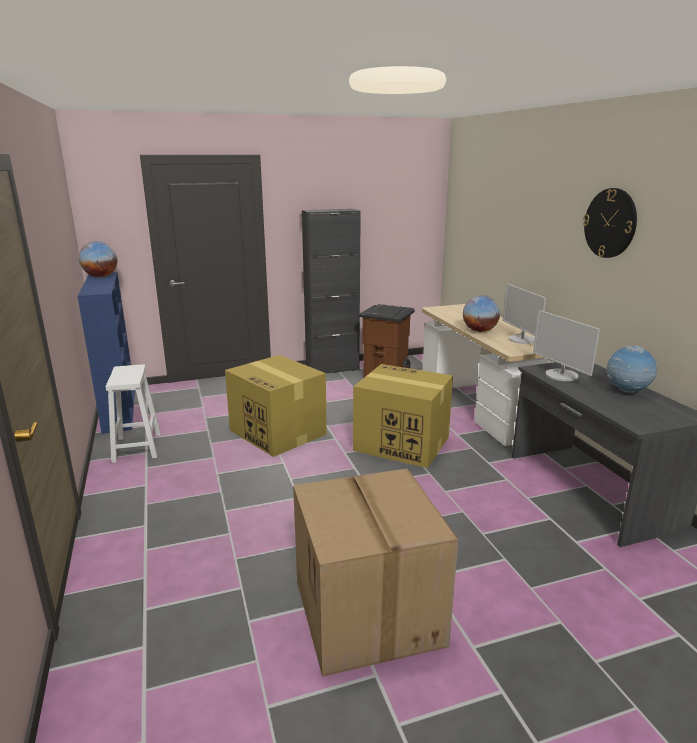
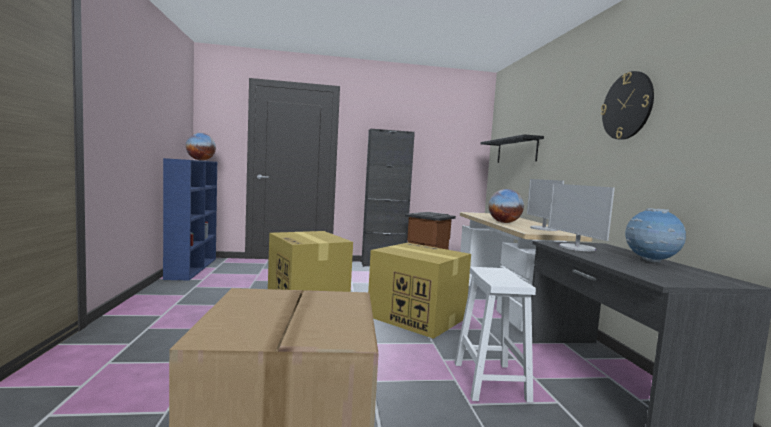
camera: 10 degrees right, 15 degrees down
(137, 447) = (181, 291): white stool -> white stool (489, 380)
(482, 231) = (516, 151): none -> black shelf

